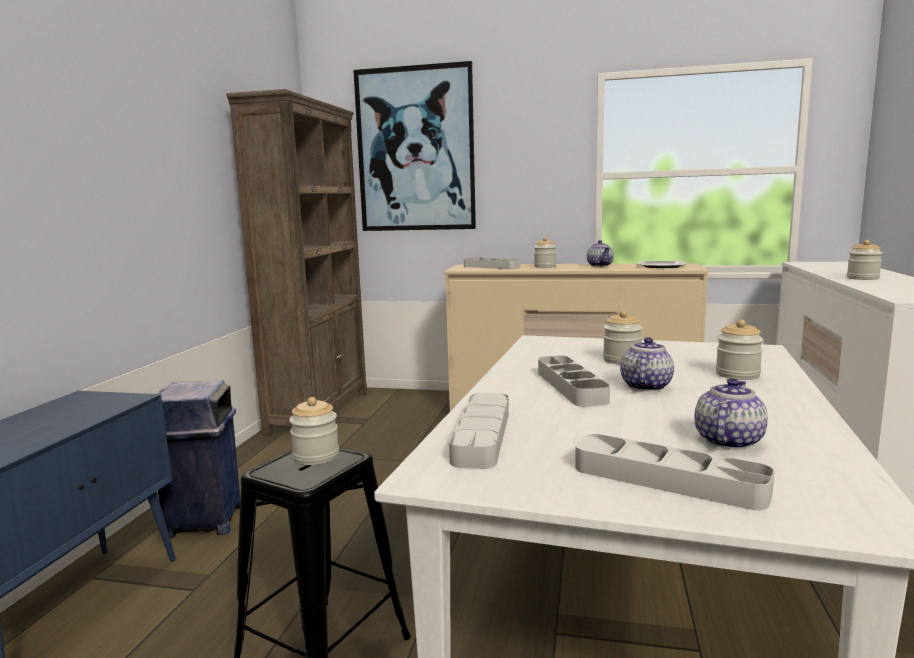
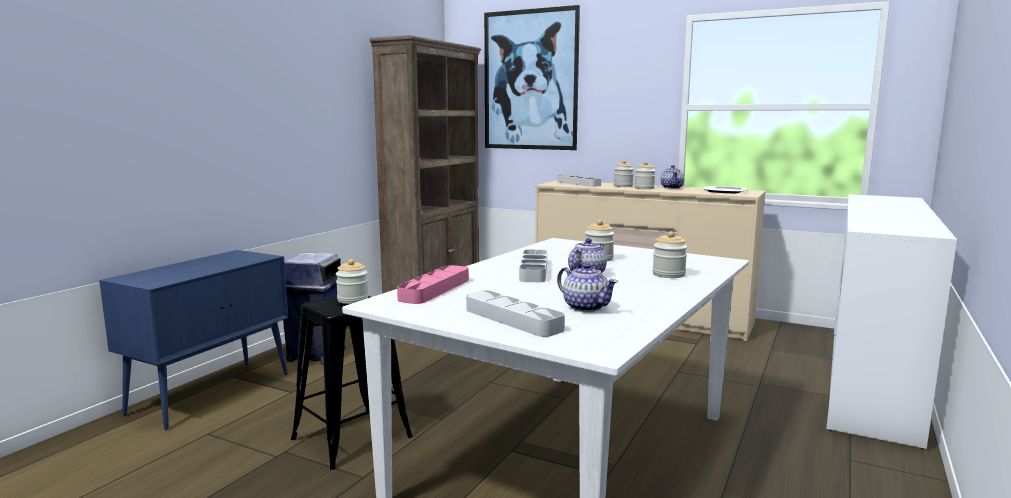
camera: 15 degrees right, 0 degrees up
(482, 436) = (435, 289): grey tray -> pink tray
(727, 441) = (585, 307): teapot -> teapot turned 90 degrees clockwise
(862, 278) = (880, 211): jar -> jar (644, 188)

